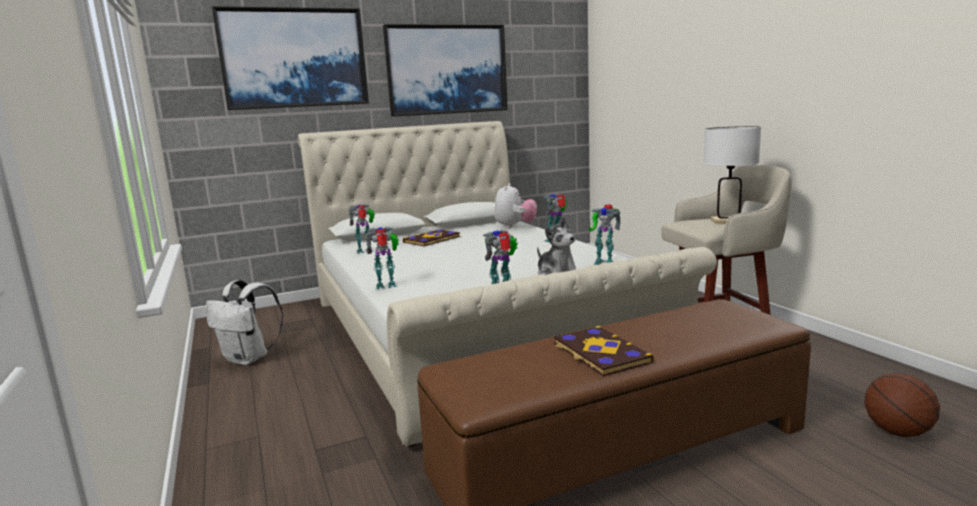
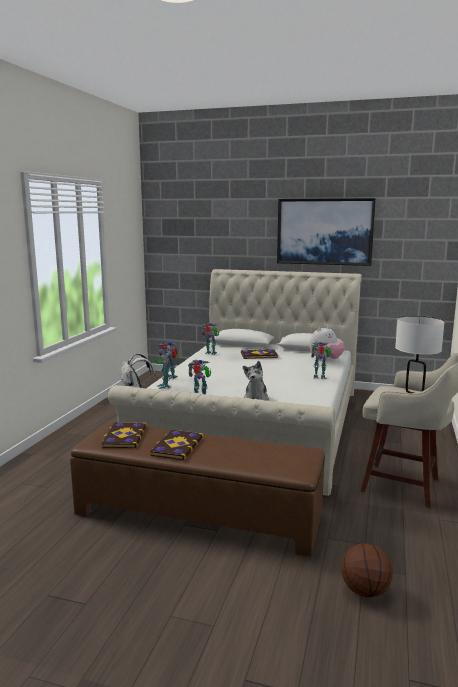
camera: 40 degrees right, 0 degrees up
(294, 58) = (219, 220): picture -> none
(504, 372) = (124, 437): none -> book
(603, 262) = (302, 400): toy robot -> toy robot (165, 386)

